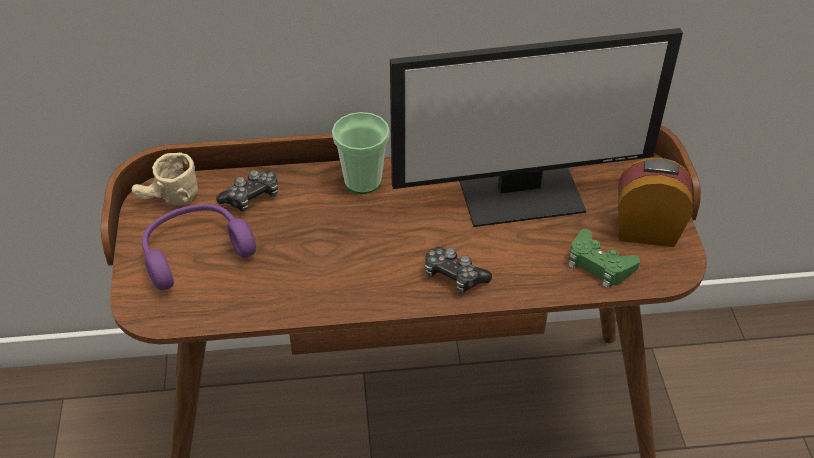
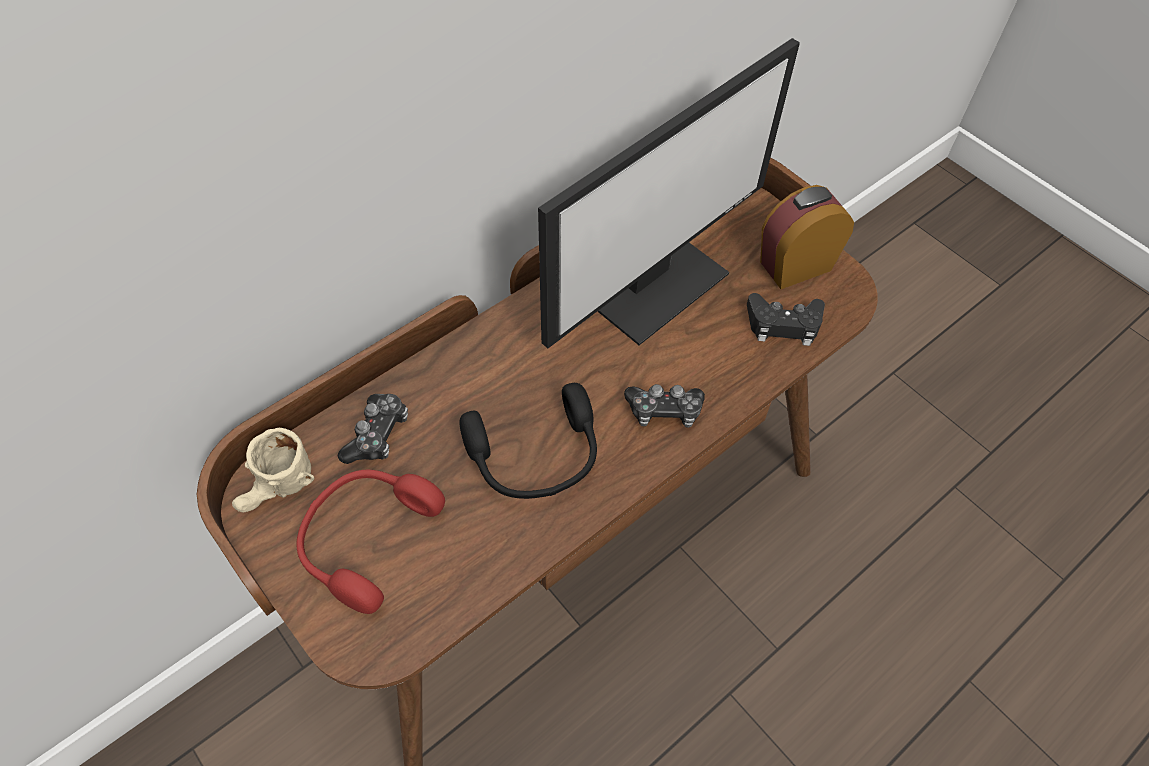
camera: 35 degrees left, 10 degrees up
(195, 251) = (366, 539): purple headphones -> red headphones
(339, 260) = (536, 458): none -> black headphones
(363, 181) = (485, 351): cup -> none
(599, 264) = (783, 324): green game controller -> black game controller

